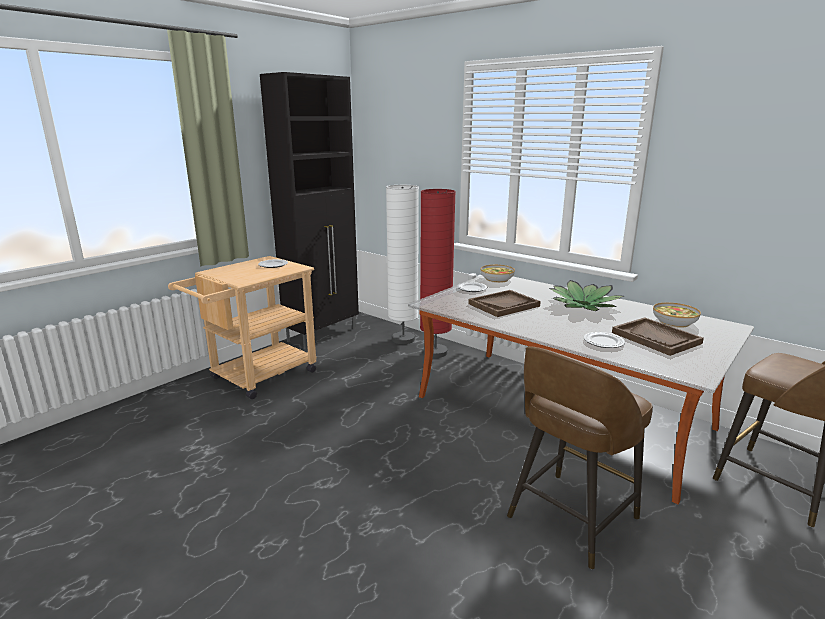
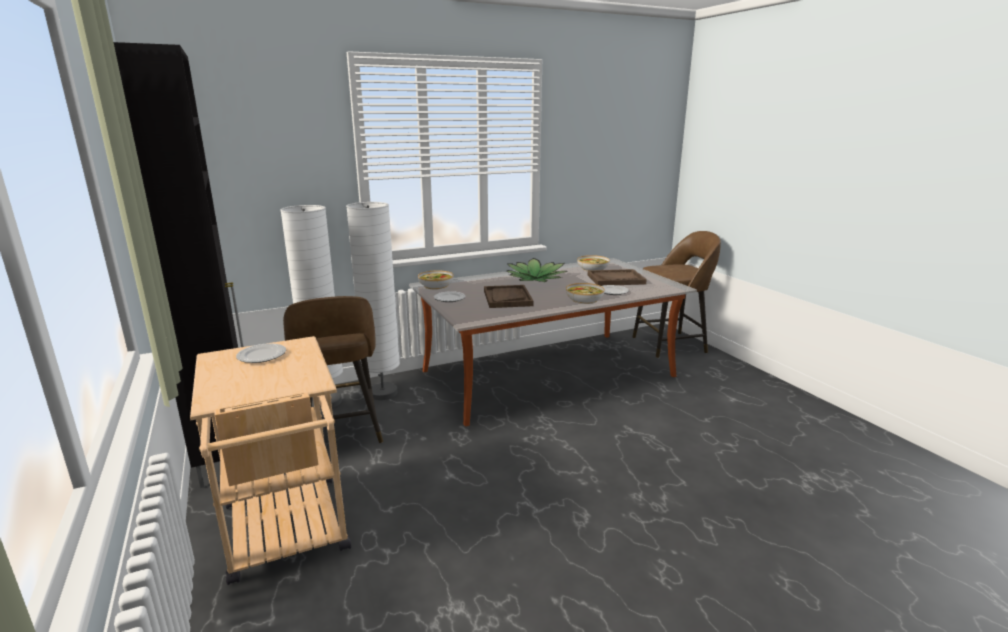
camera: 65 degrees left, 0 degrees up
(435, 352) = (383, 393): red floor lamp -> white floor lamp
(551, 333) = (584, 299): none -> bowl
(570, 519) = (678, 414): brown stool -> brown stool (341, 432)

